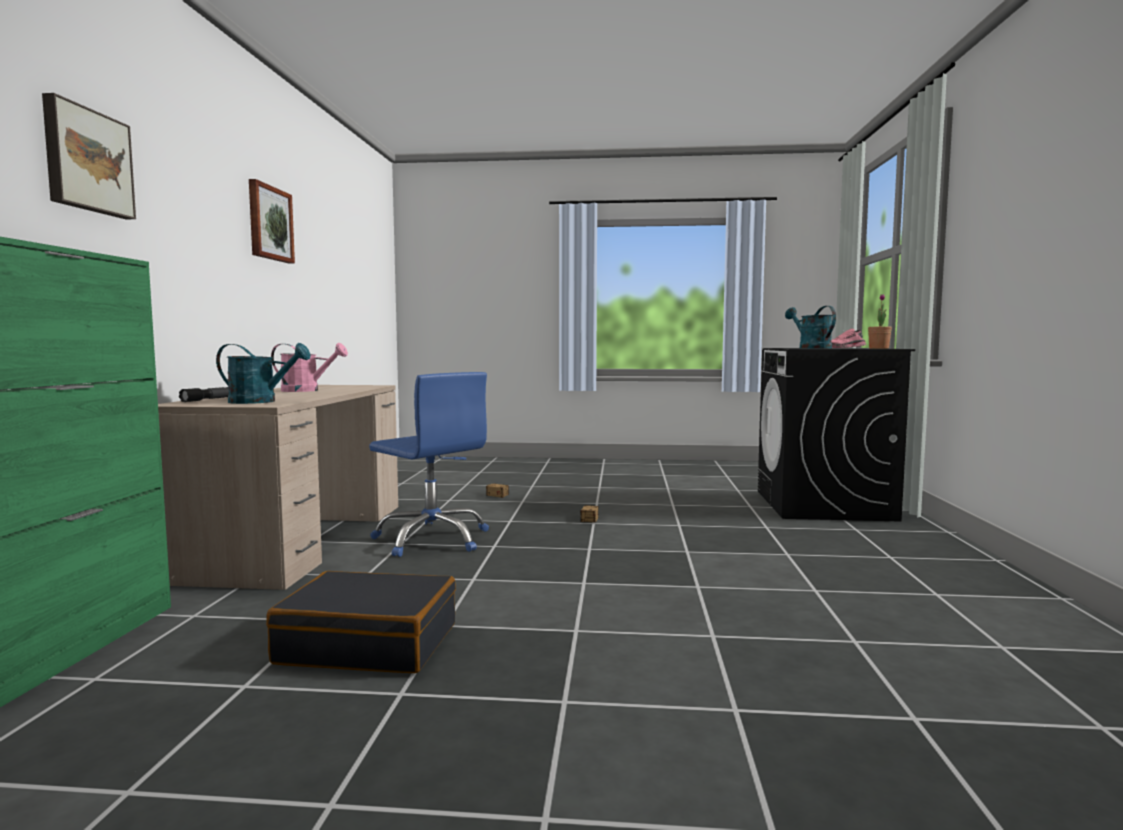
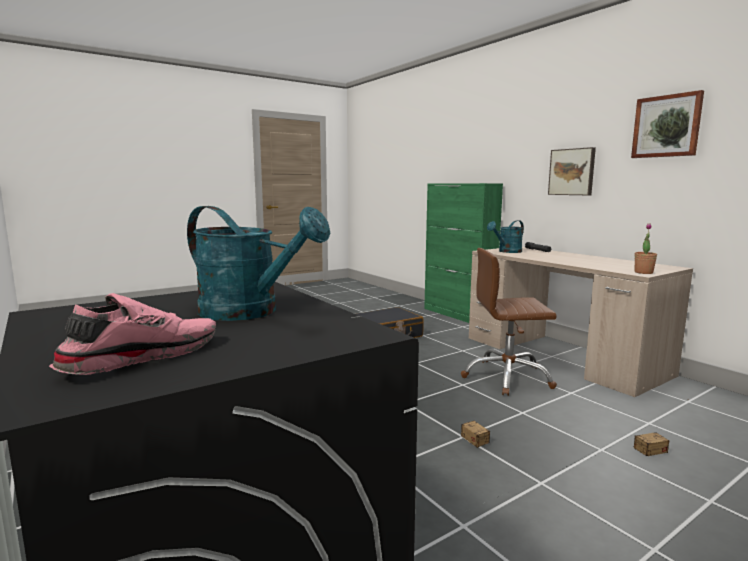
camera: 140 degrees right, 5 degrees up
(87, 161) = (511, 140): picture -> picture (572, 172)
(307, 390) = (592, 261): pink watering can -> none
(432, 539) = (507, 377): blue office chair -> brown office chair
(878, 348) = (94, 306): potted plant -> potted plant (643, 272)

